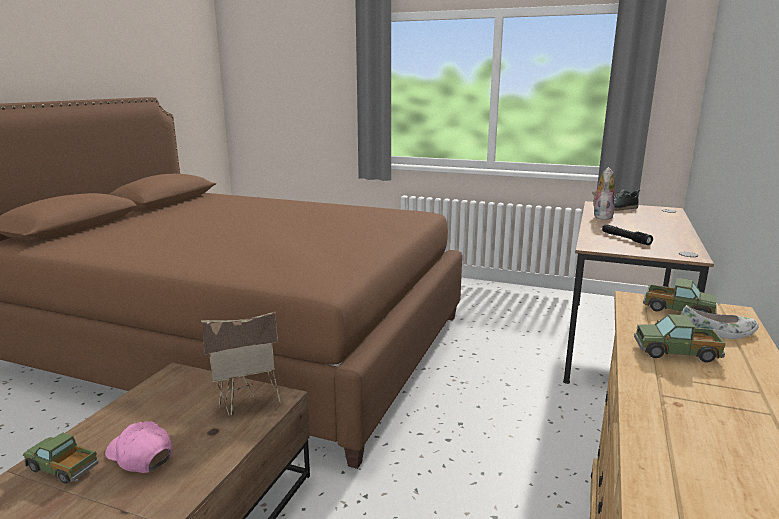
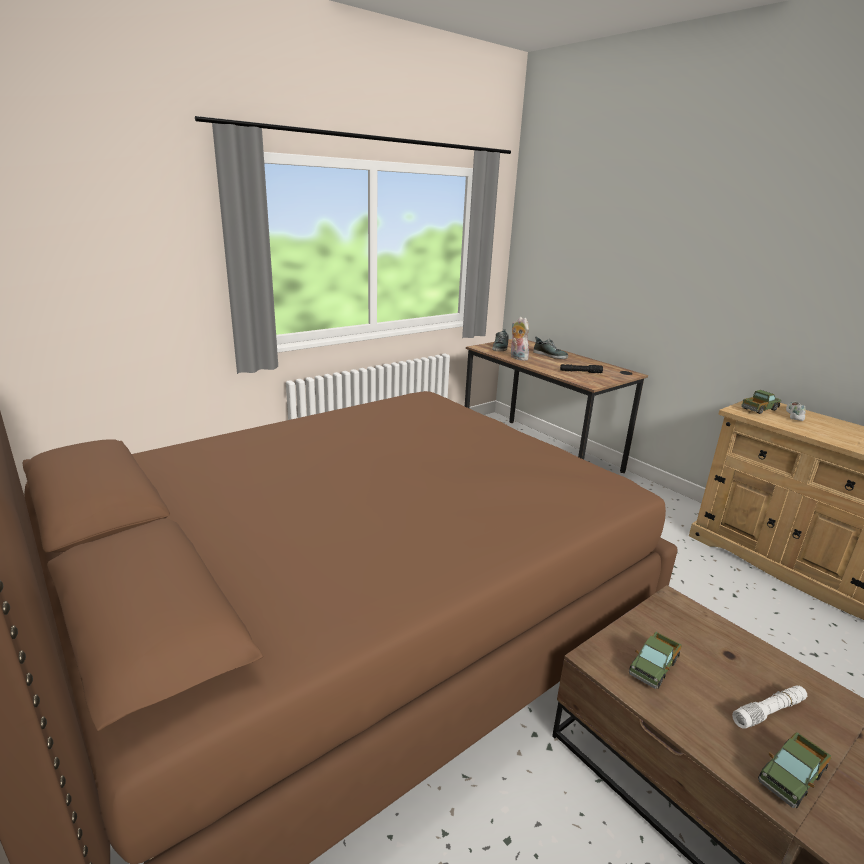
camera: 60 degrees left, 5 degrees up
(140, 455) = (769, 711): pink cap -> white flashlight
(247, 405) = (684, 623): toy house -> none
(651, 223) = (550, 355): none -> shoe
(676, 352) = (824, 431): toy truck -> toy truck (653, 667)

